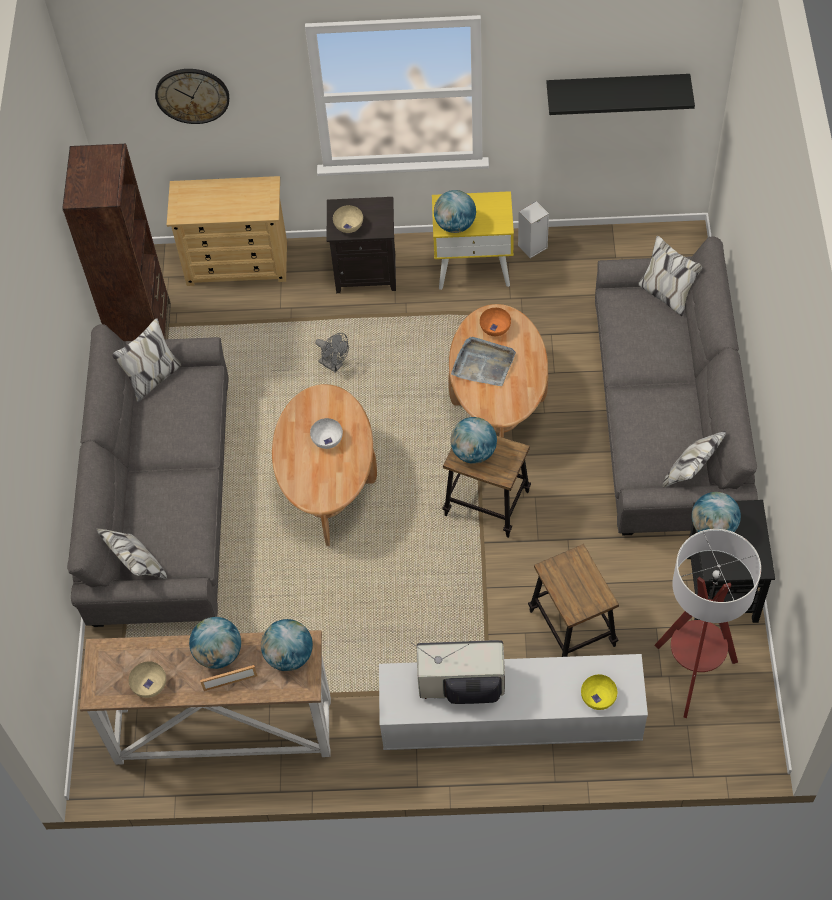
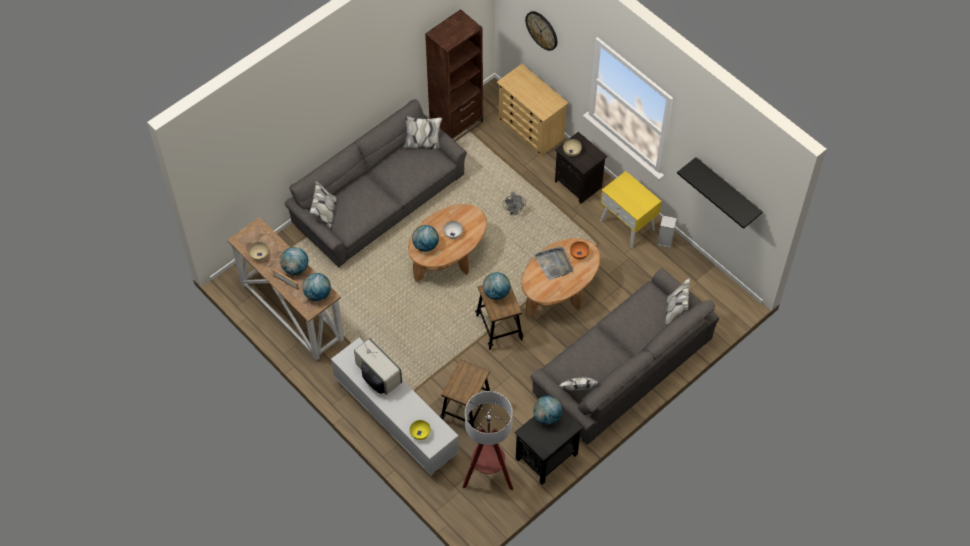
camera: 45 degrees right, 0 degrees up
(455, 225) = (617, 193): globe -> globe (425, 245)

